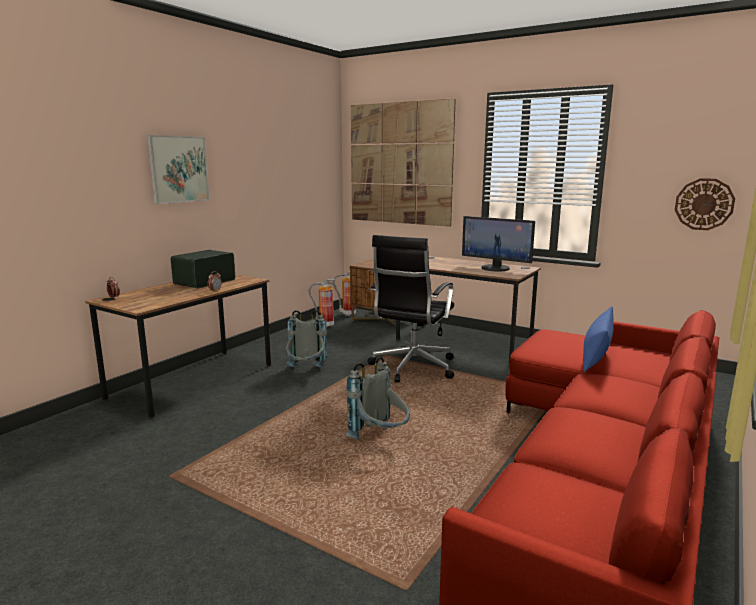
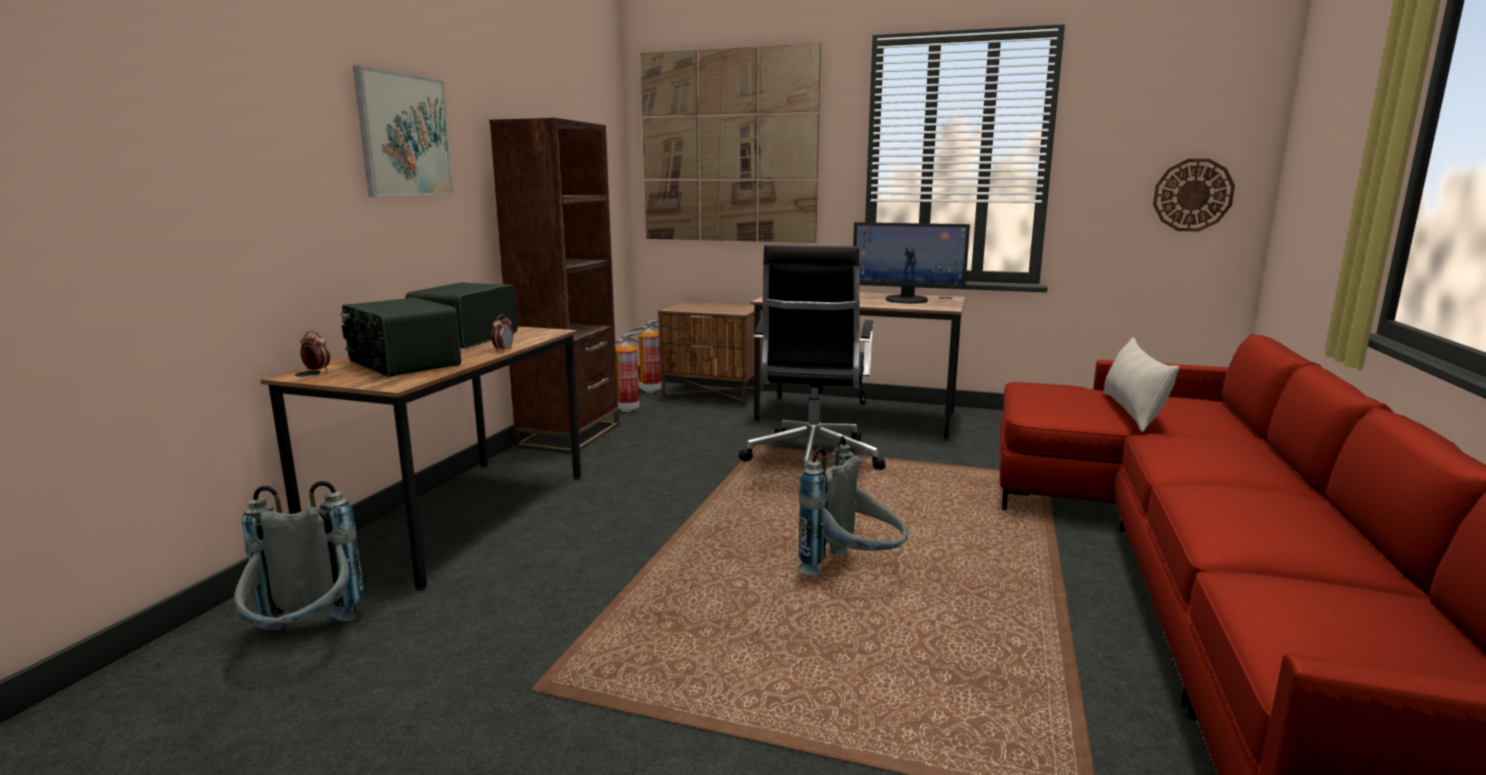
camera: 15 degrees left, 0 degrees up
(157, 296) = (402, 363): none -> radio
(282, 339) = (569, 435): none -> brown bookcase
(306, 372) = (649, 482): grey backpack -> grey backpack (305, 641)
(596, 357) = (1132, 412): blue pillow -> beige pillow

